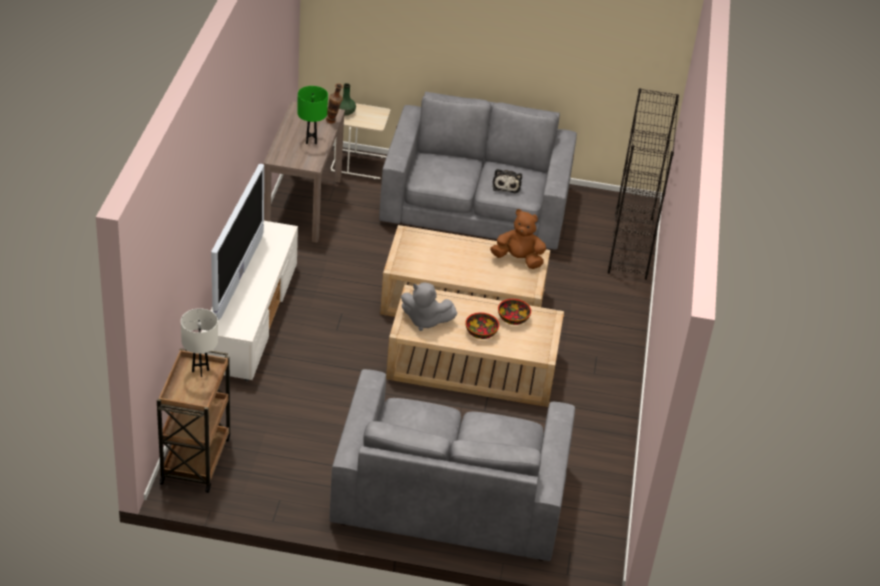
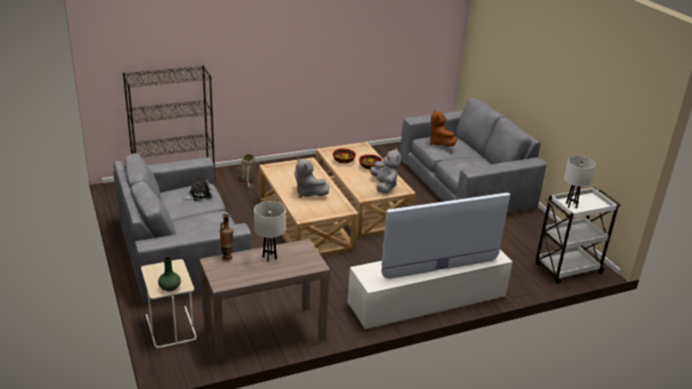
camera: 120 degrees left, 10 degrees down
(196, 459) = (567, 269): brown cart -> white cart
(311, 141) = (269, 257): green table lamp -> white table lamp
(454, 257) = (308, 193): none -> grey plush toy
(518, 260) = (283, 172): brown plush toy -> brown plush toy (440, 143)
(601, 301) = (248, 179): none -> basket

